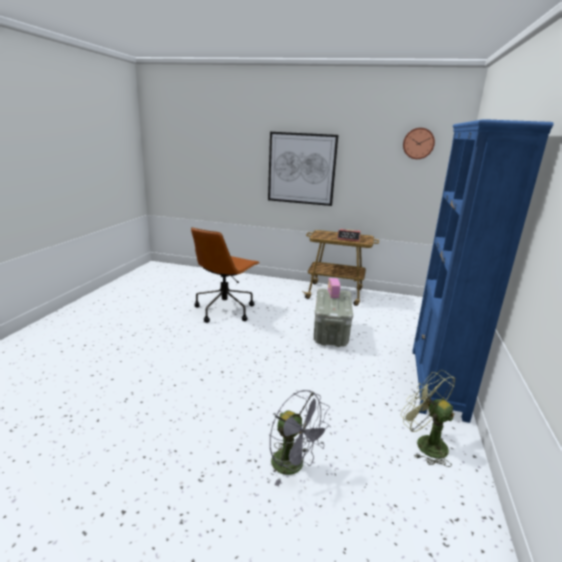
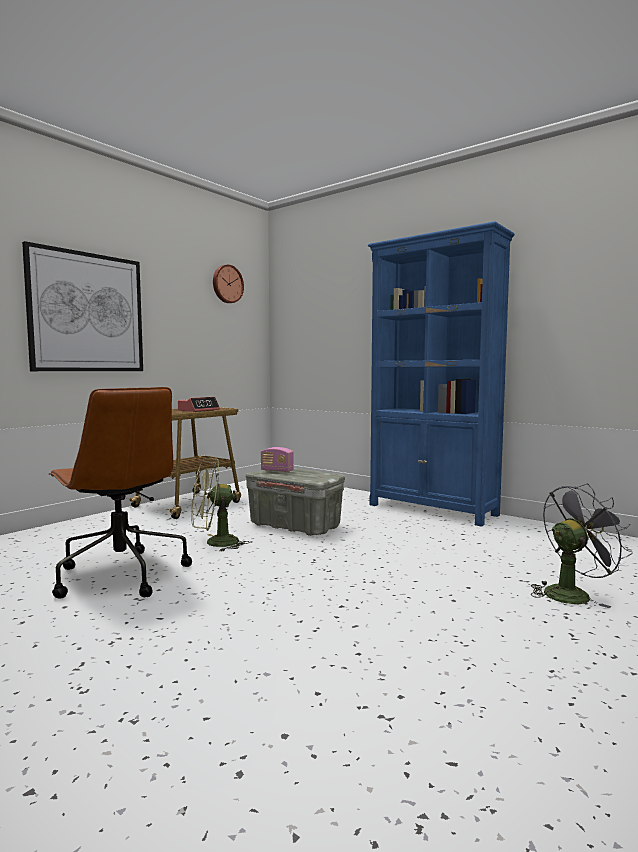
camera: 65 degrees left, 15 degrees down
(425, 443) = (529, 534): green fan -> green fan (215, 543)

